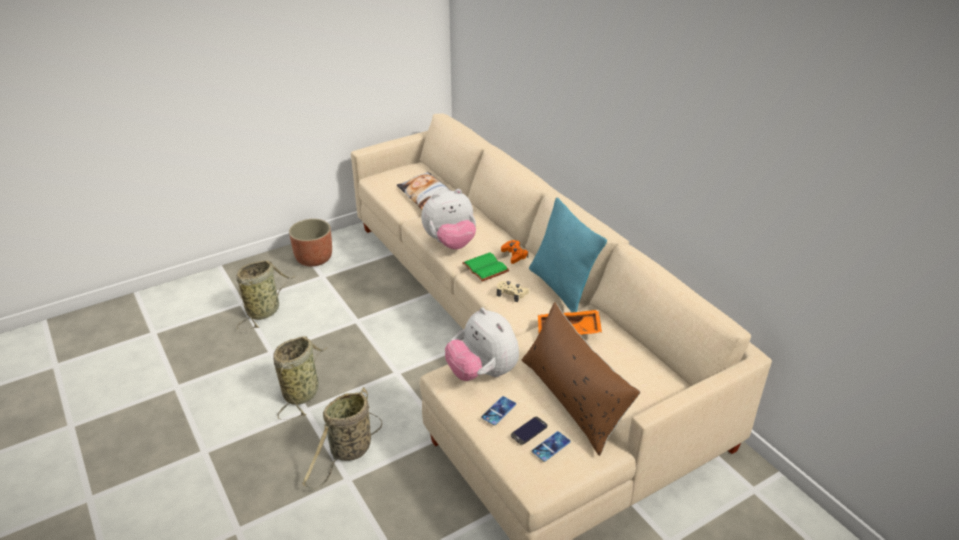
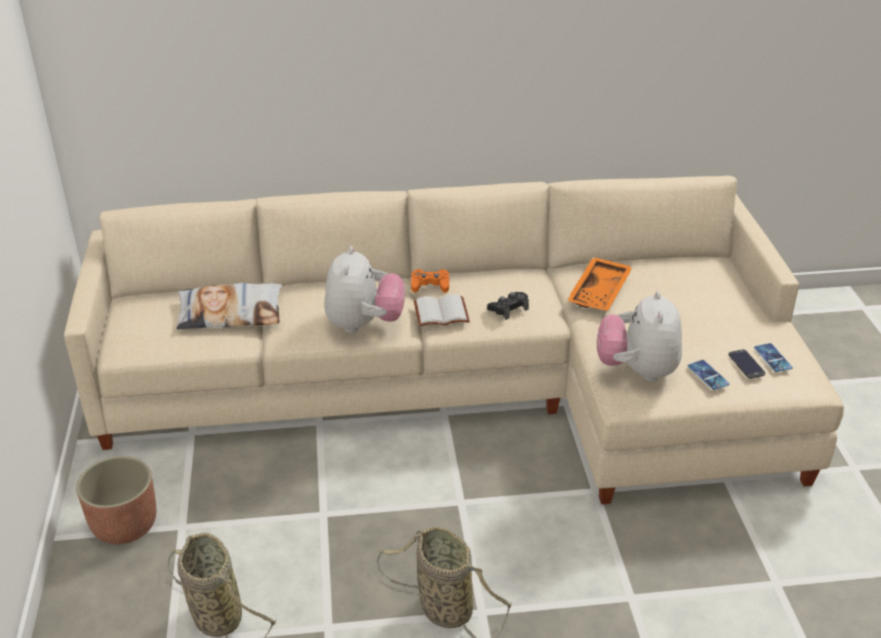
camera: 65 degrees left, 0 degrees up
(349, 452) = (584, 584): basket -> none
(482, 373) = (637, 370): plush toy -> plush toy turned 105 degrees clockwise
(487, 268) = (442, 312): green book -> white book
(511, 294) = (508, 309): beige game controller -> black game controller
(561, 288) = (518, 274): turquoise pillow -> none
(573, 398) = (709, 323): brown pillow -> none

